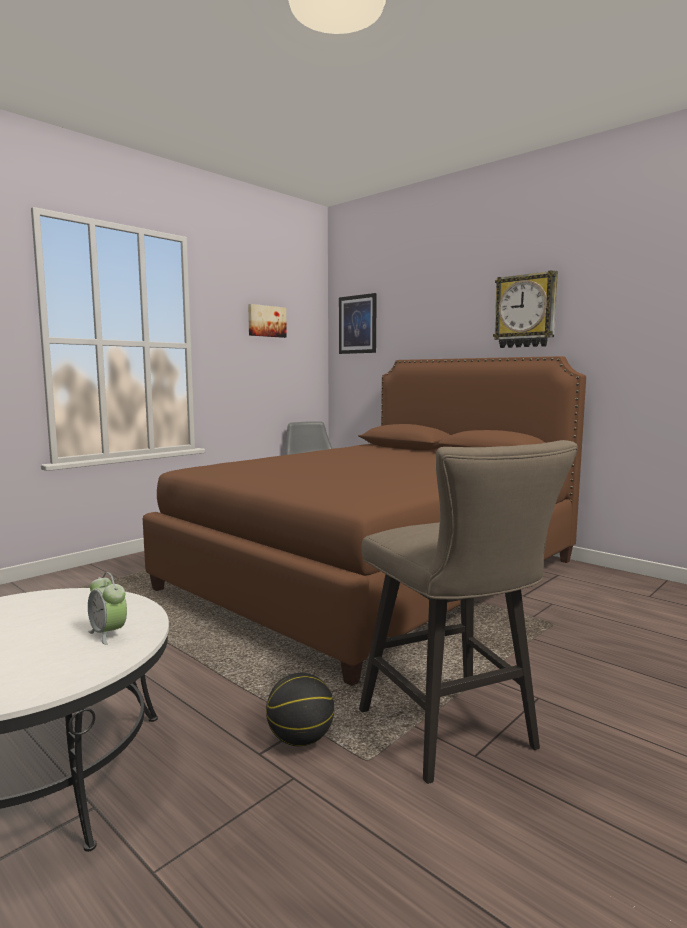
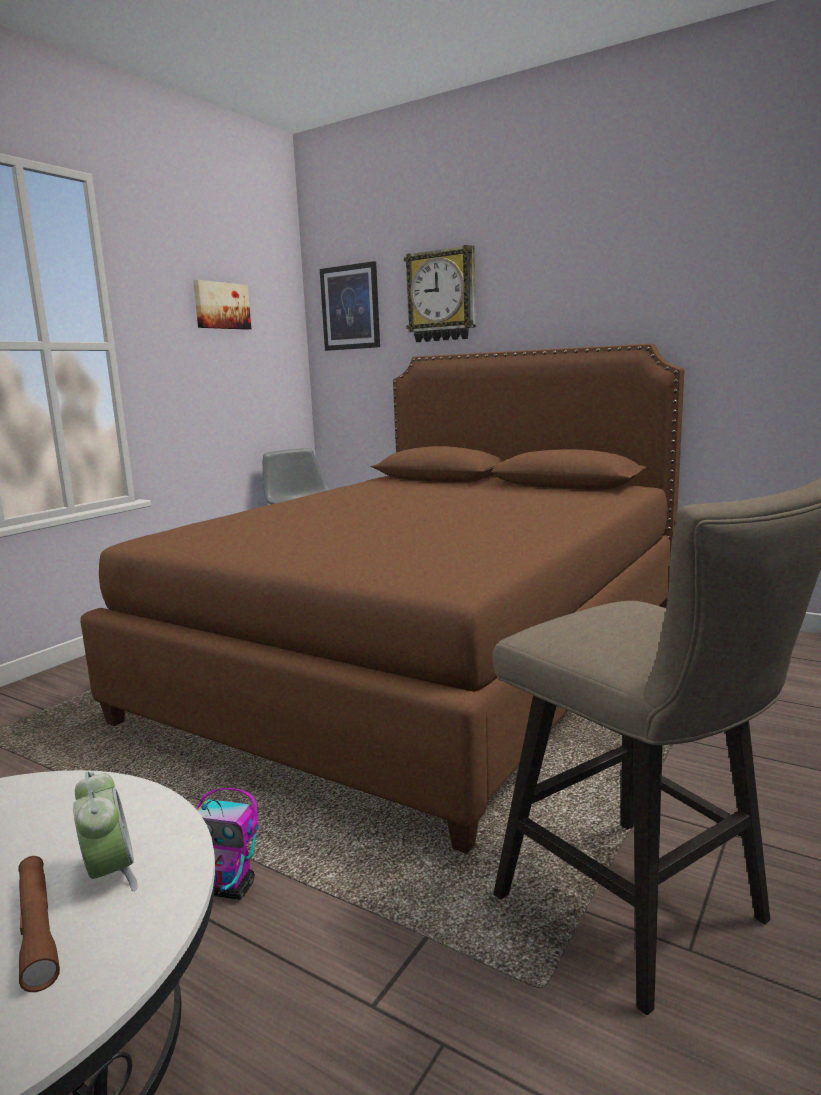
camera: 10 degrees left, 5 degrees up
(63, 650) = (37, 929): none -> brown flashlight
(108, 634) = (110, 874): alarm clock -> alarm clock turned 150 degrees counterclockwise
(197, 685) = (230, 889): none -> toy robot
(301, 739) = (427, 966): basketball -> none
(525, 311) = (596, 282): wall clock -> wall clock (442, 296)

